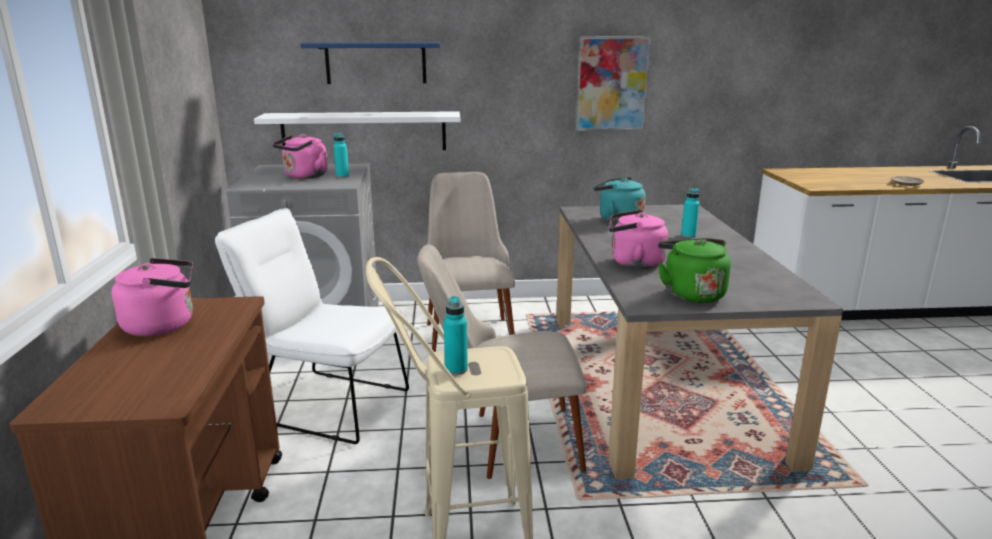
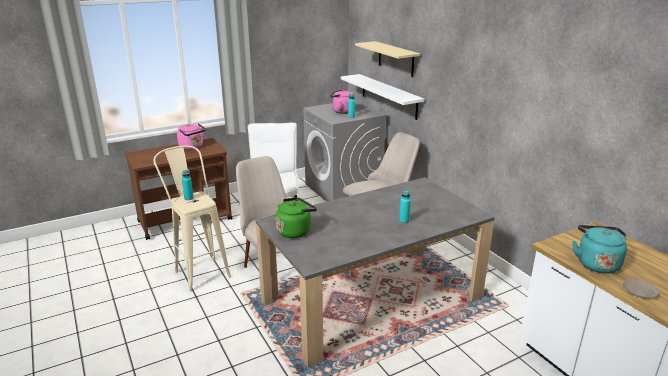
camera: 65 degrees right, 5 degrees up
(376, 62) = (396, 58): blue shelf -> beige shelf
(612, 84) = (499, 107): picture -> none
(617, 220) = (415, 196): turquoise kettle -> turquoise kettle (596, 263)
(633, 263) = (332, 211): pink kettle -> none

